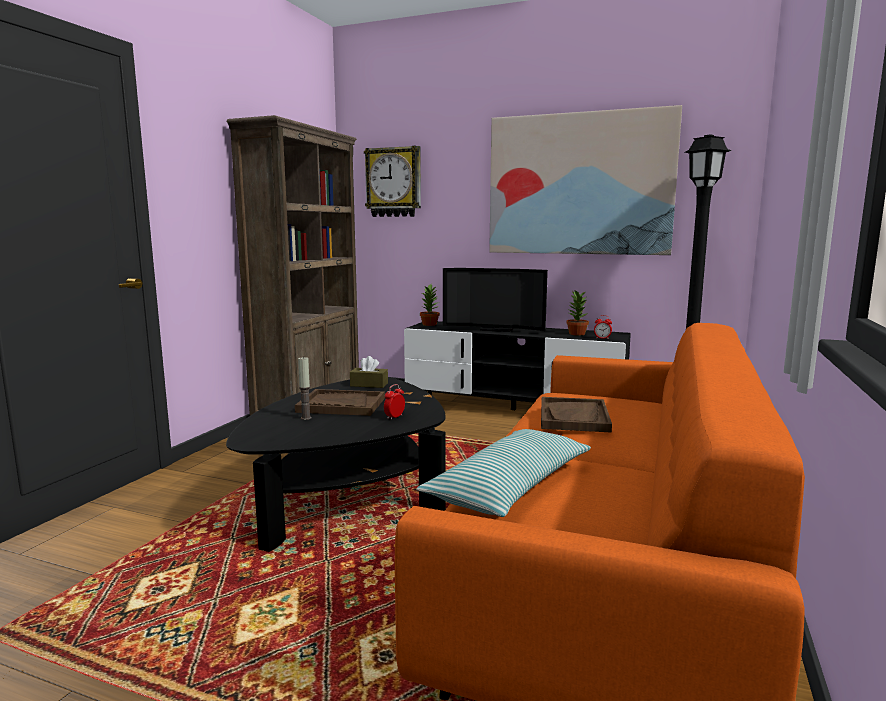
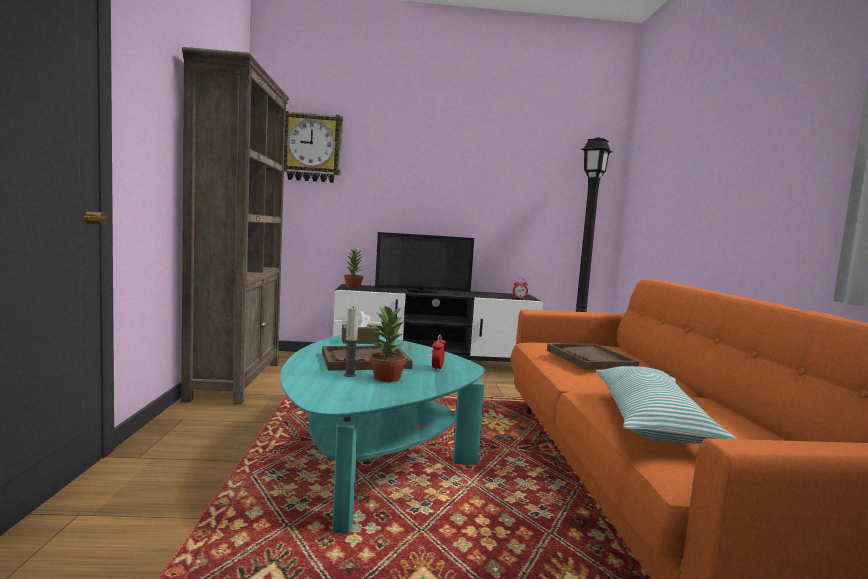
camera: 25 degrees left, 5 degrees down
(350, 496) = (371, 459): black coffee table -> turquoise coffee table
(576, 334) = (493, 295): potted plant -> potted plant (386, 378)
(579, 184) = (490, 167): picture -> none

